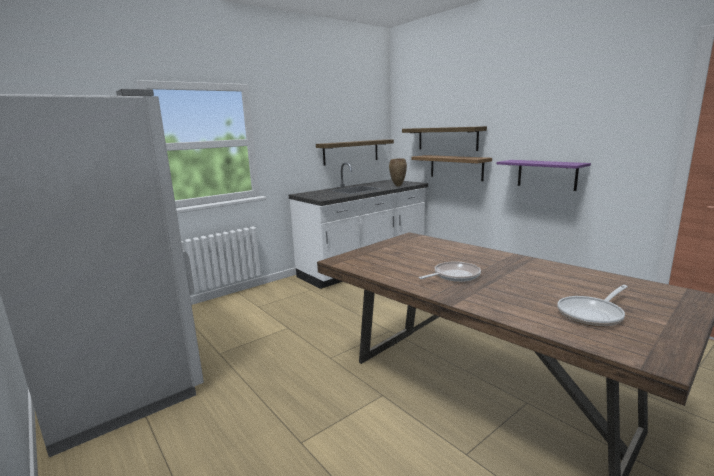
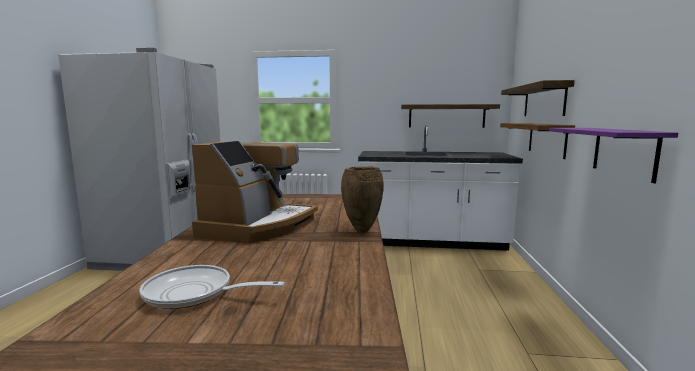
camera: 45 degrees right, 5 degrees down
(397, 186) = (476, 156): brown vase -> brown vase (361, 231)
(454, 276) = (258, 226): frying pan -> coffee machine

